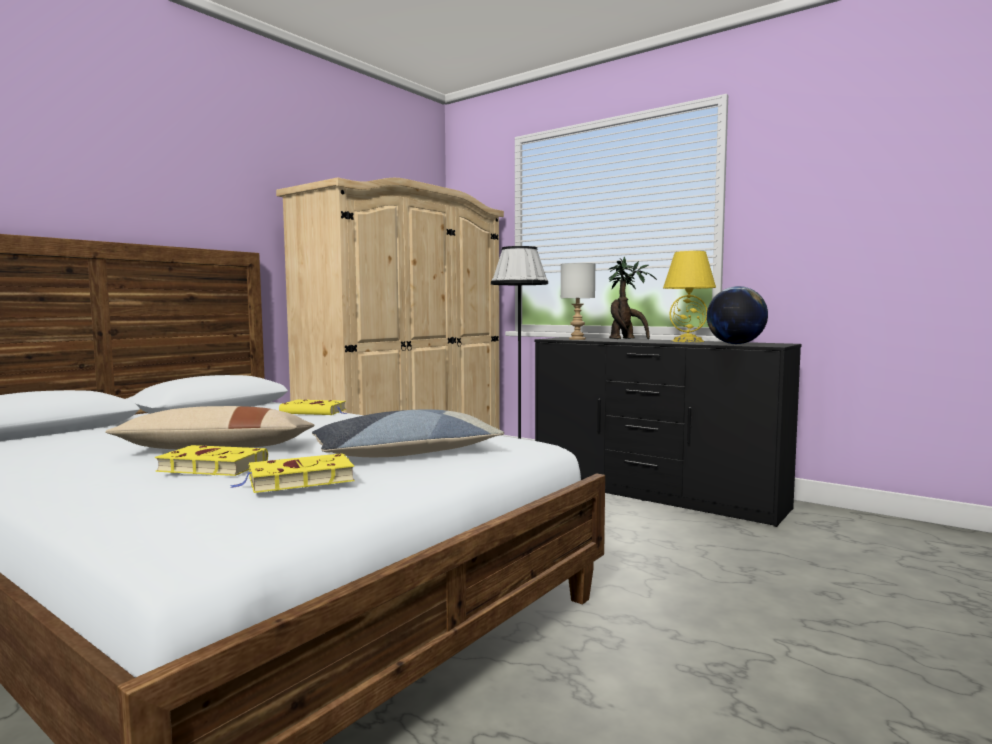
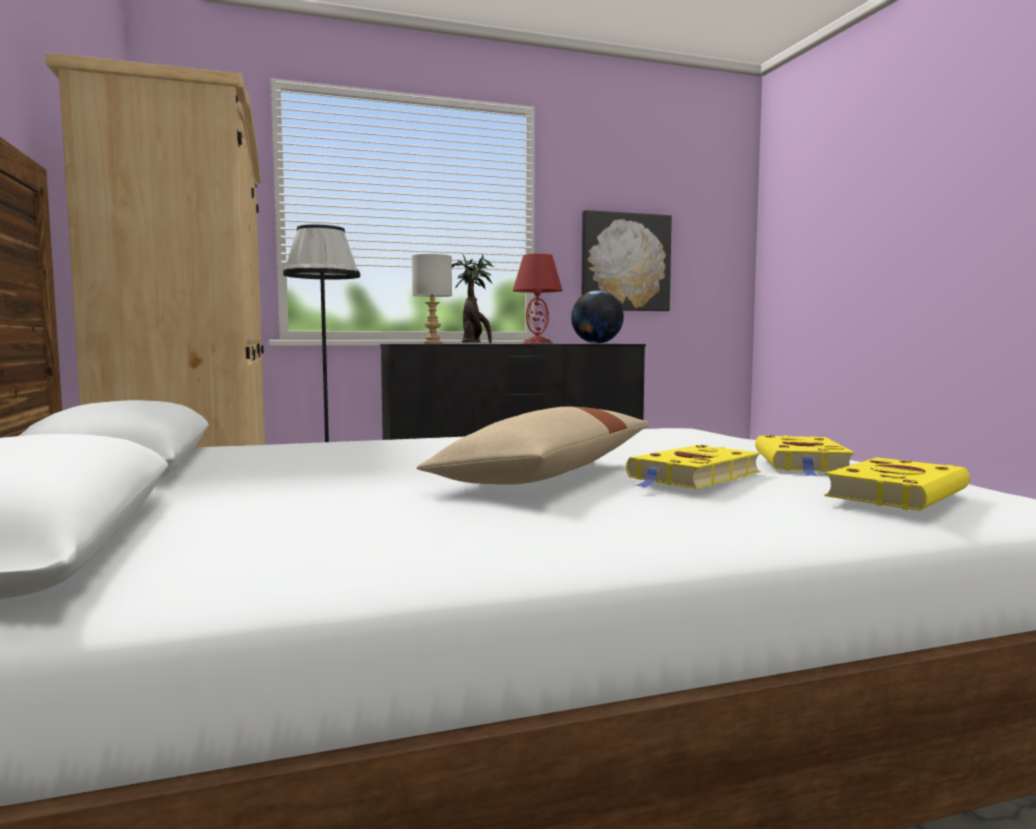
camera: 55 degrees left, 0 degrees up
(315, 412) = (341, 443): yellow book -> yellow book (897, 493)
(406, 453) = (682, 444): pillow -> none
(687, 341) = (537, 343): yellow table lamp -> red table lamp
(841, 245) = (625, 262): none -> picture

